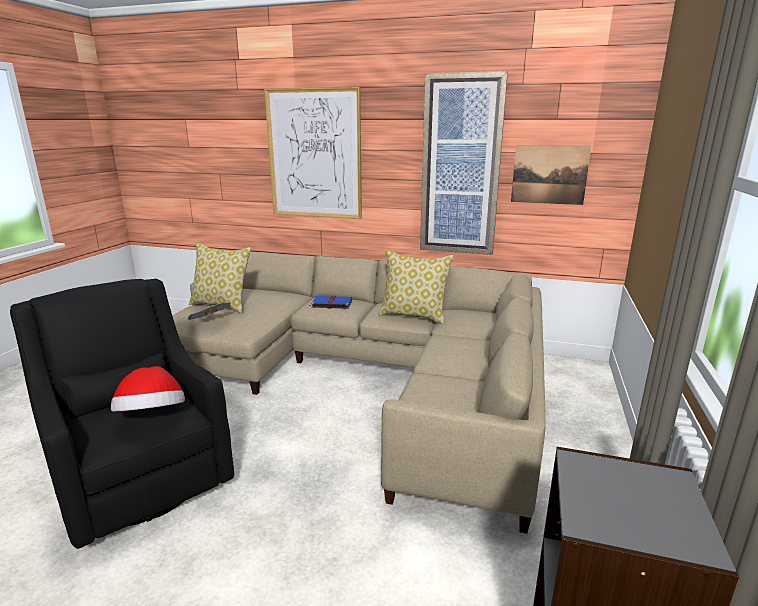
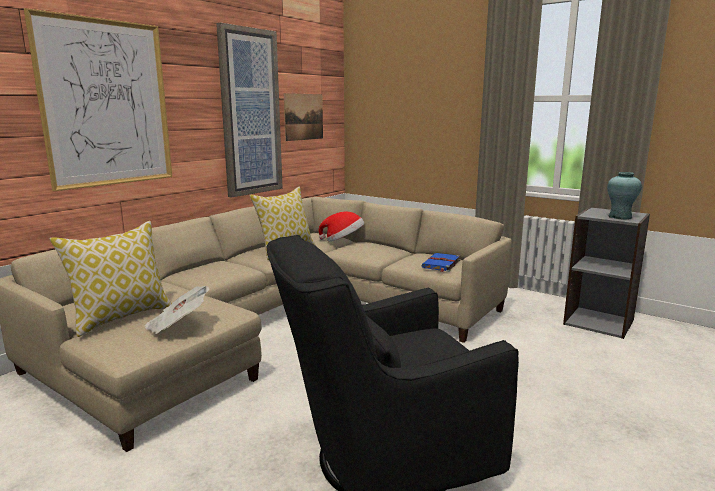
camera: 70 degrees left, 5 degrees down
(153, 417) = (432, 342): hat -> hat (343, 241)
(331, 304) = (211, 270): blue book -> blue book (441, 264)
(605, 509) = (620, 217): none -> turquoise vase

